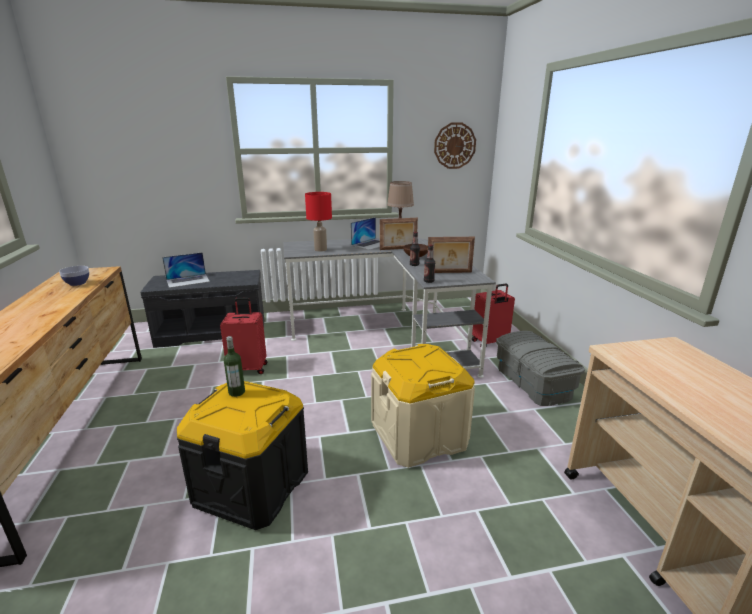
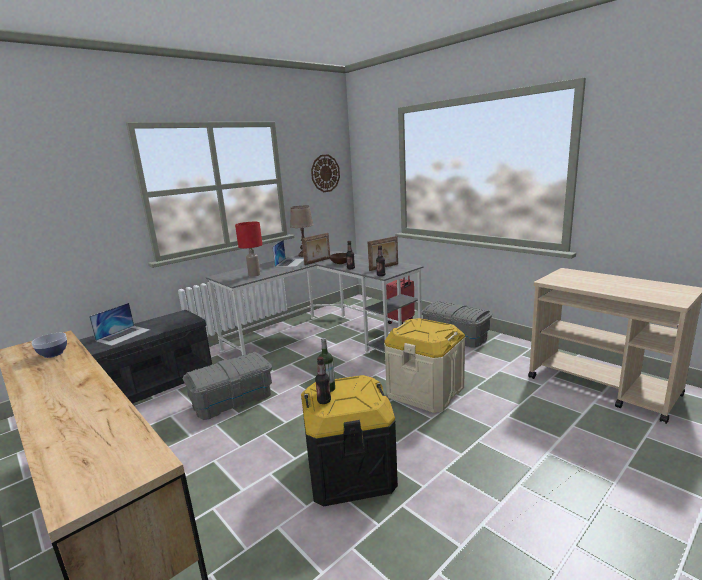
camera: 30 degrees left, 5 degrees down
(215, 403) = (324, 401): none -> bottle
(248, 368) = (232, 399): red suitcase -> grey storage box

